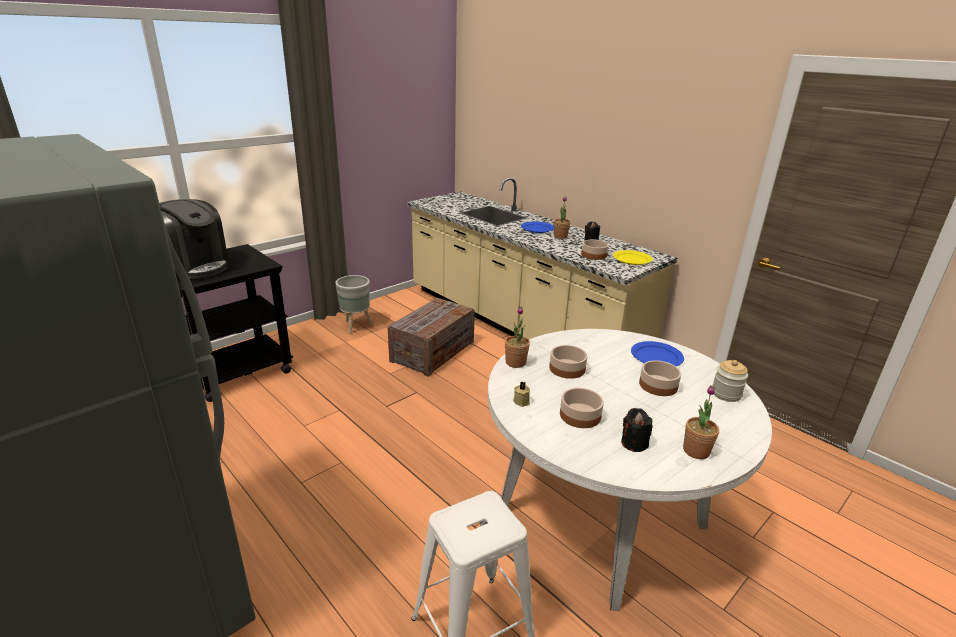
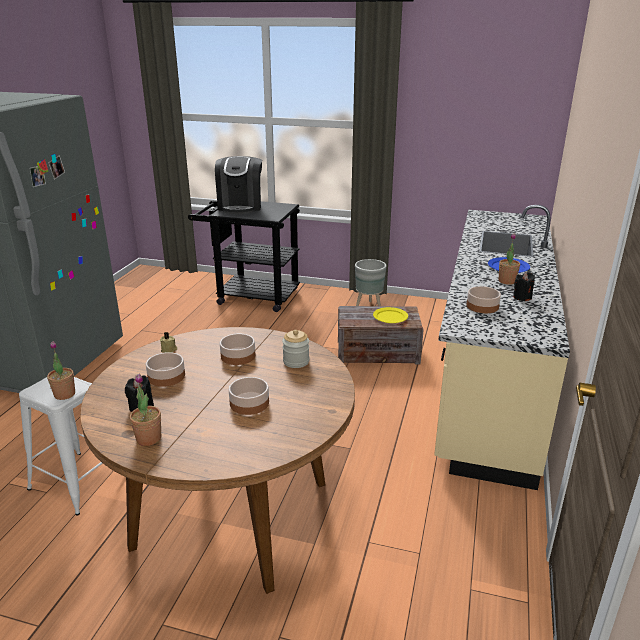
camera: 60 degrees right, 0 degrees up
(515, 362) = (227, 334): potted plant -> potted plant (64, 394)
(601, 517) = (232, 514): white dining table -> brown dining table
(631, 259) = (508, 326): yellow plate -> yellow plate (390, 317)
(656, 357) = (307, 394): blue plate -> none
(726, 394) = (267, 443): jar -> jar (296, 361)

